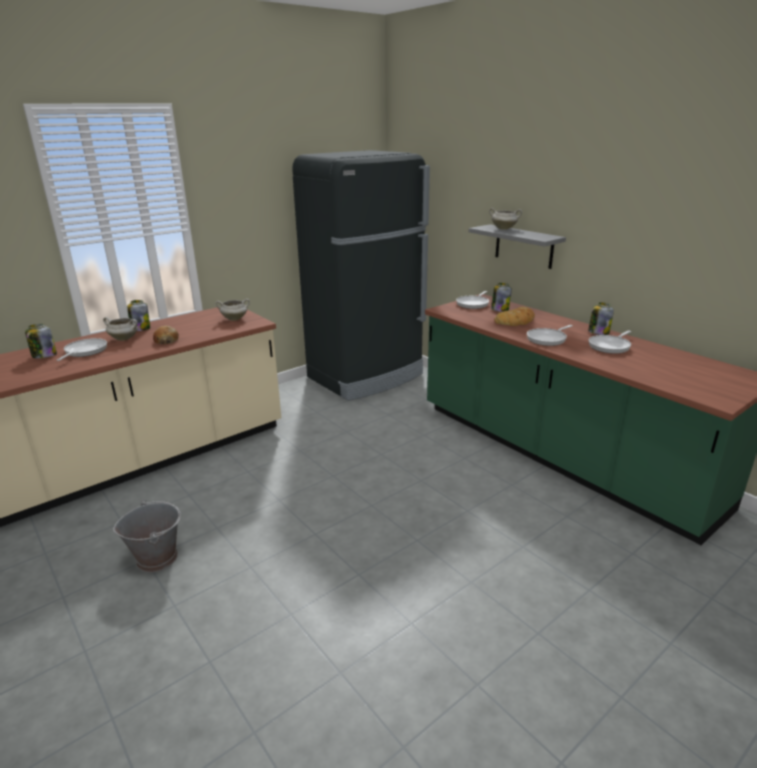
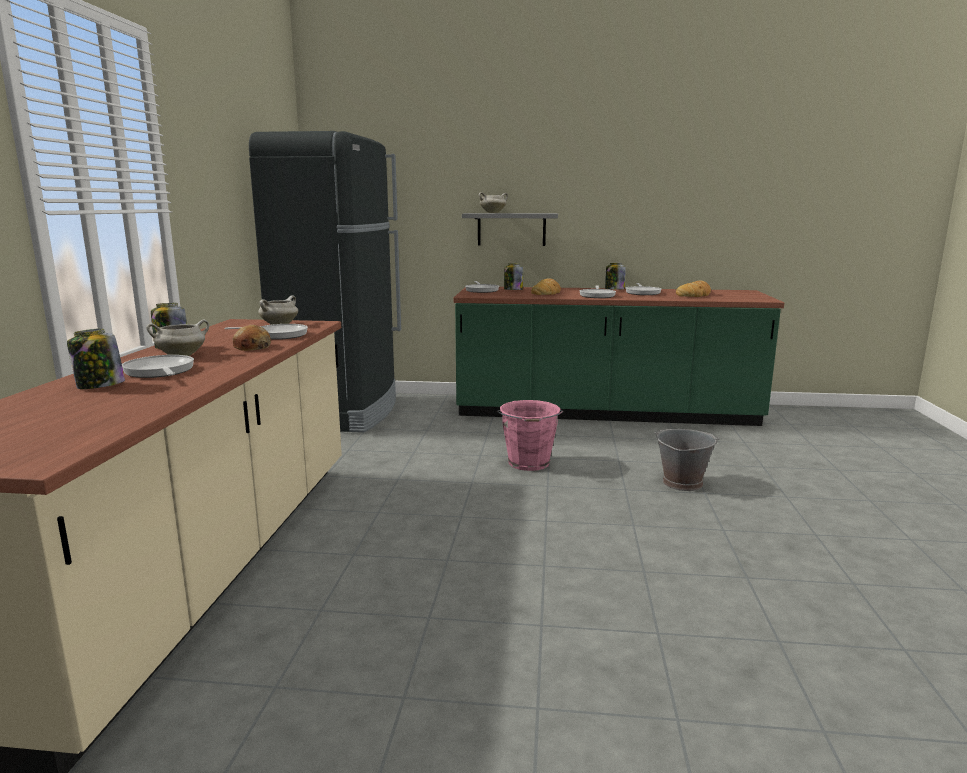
camera: 45 degrees left, 10 degrees down
(157, 558) = (439, 609): grey bucket -> grey bucket (681, 482)
(206, 330) = (277, 335): none -> frying pan
(397, 478) = (528, 463): none -> pink bucket
(659, 366) = (695, 295): none -> bread

